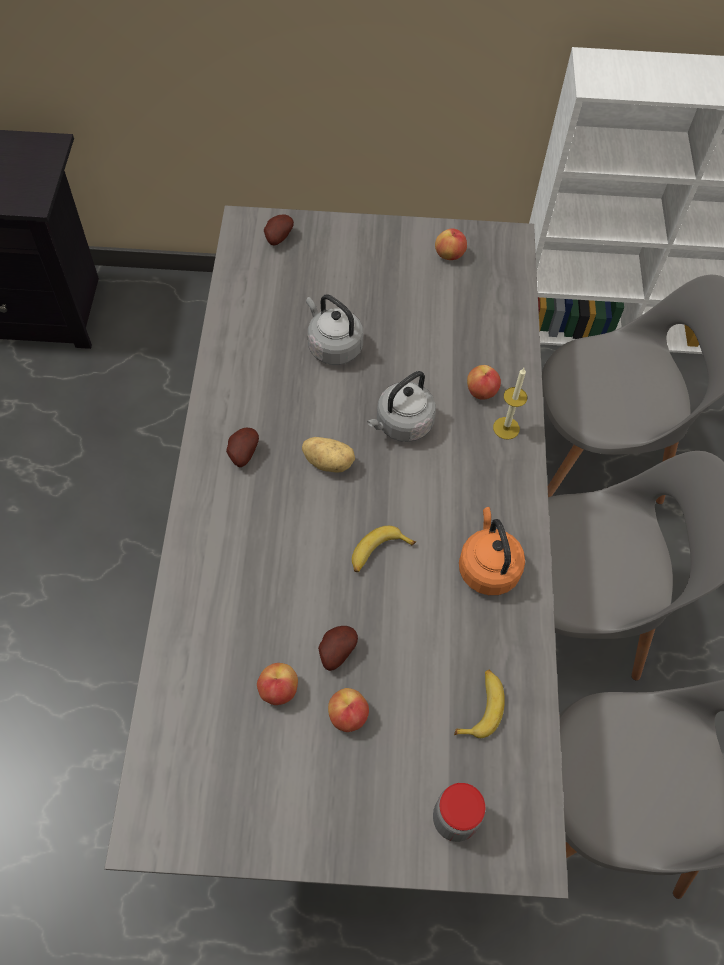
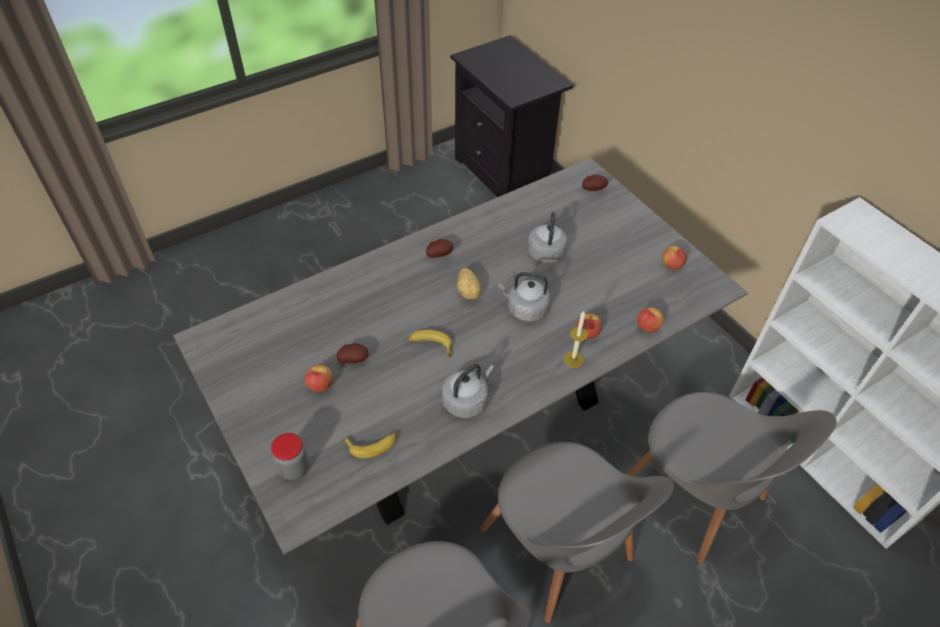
camera: 55 degrees right, 10 degrees down
(278, 690) = (313, 348): apple -> apple (647, 327)
(487, 567) = (467, 401): orange kettle -> grey kettle

